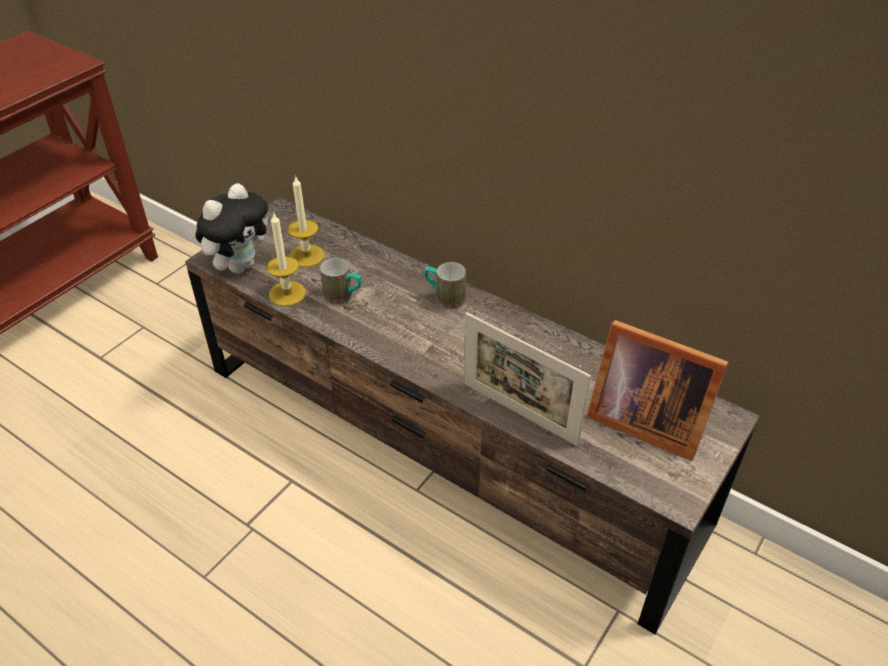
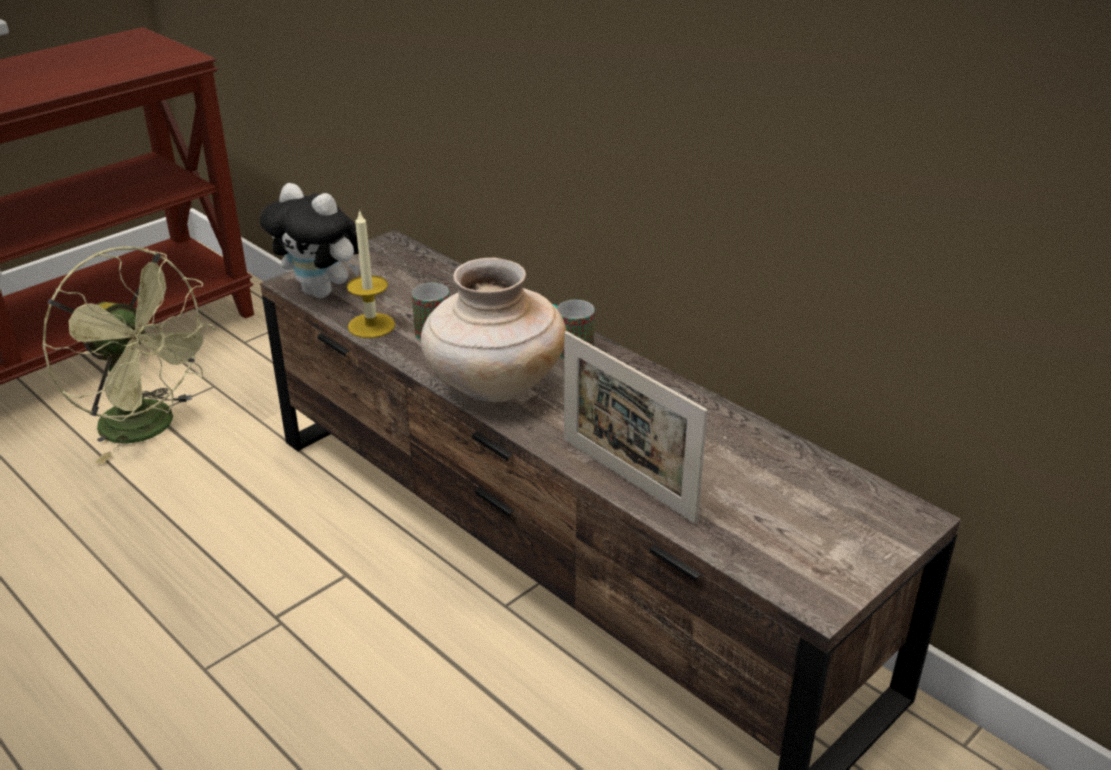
camera: 10 degrees right, 10 degrees down
(102, 371) = (150, 428): none -> green fan
(240, 265) = (324, 292): plush toy -> plush toy turned 75 degrees clockwise
(306, 256) = (408, 290): candle -> none
(398, 340) = (494, 386): none -> beige vase
(643, 419) = (794, 504): picture frame -> none

